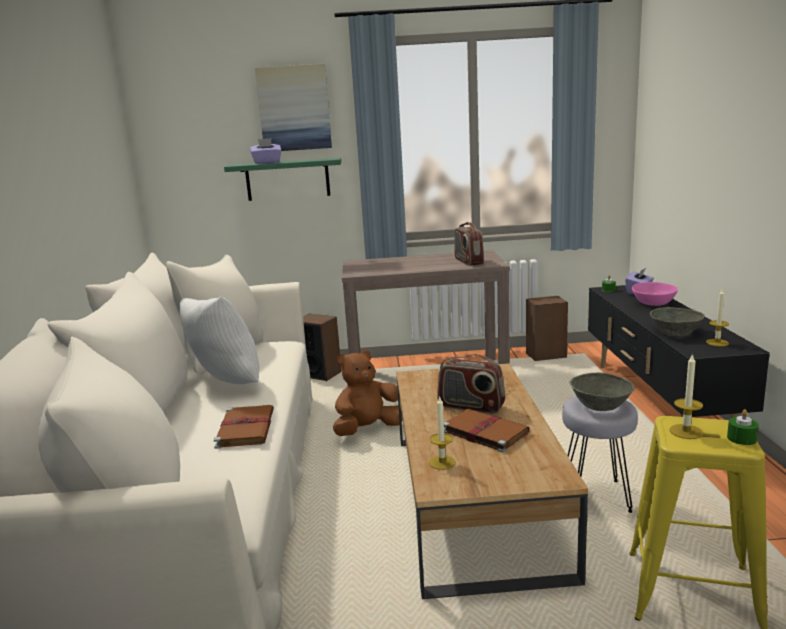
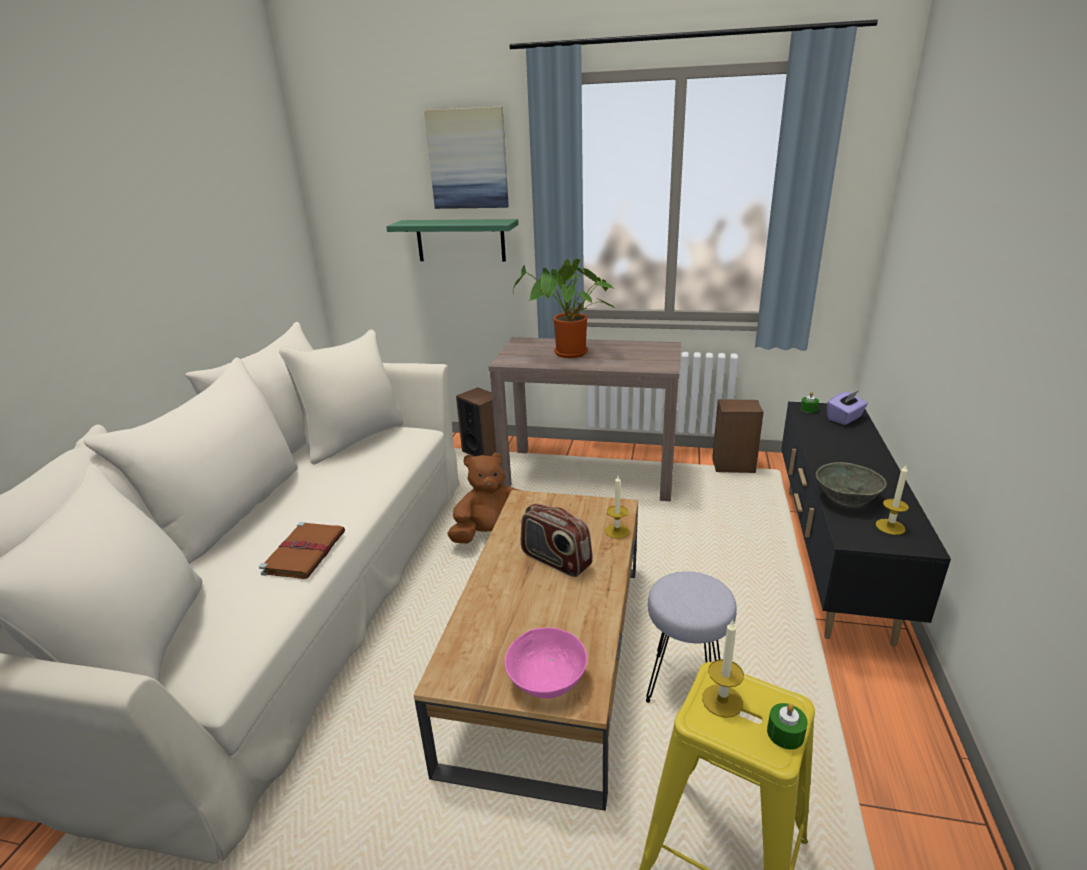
camera: 15 degrees right, 10 degrees up
(224, 384) = (326, 483): white pillow -> none
(267, 162) = (434, 222): purple tissue box -> none
(406, 265) = (569, 354): none -> potted plant
(442, 462) = (474, 641): candle -> candle (617, 531)
(468, 261) = (639, 359): radio -> none
(483, 432) = (545, 603): brown book -> none
(601, 405) = (693, 596): grey bowl -> none
(653, 303) = (851, 442): pink bowl -> pink bowl (547, 680)

